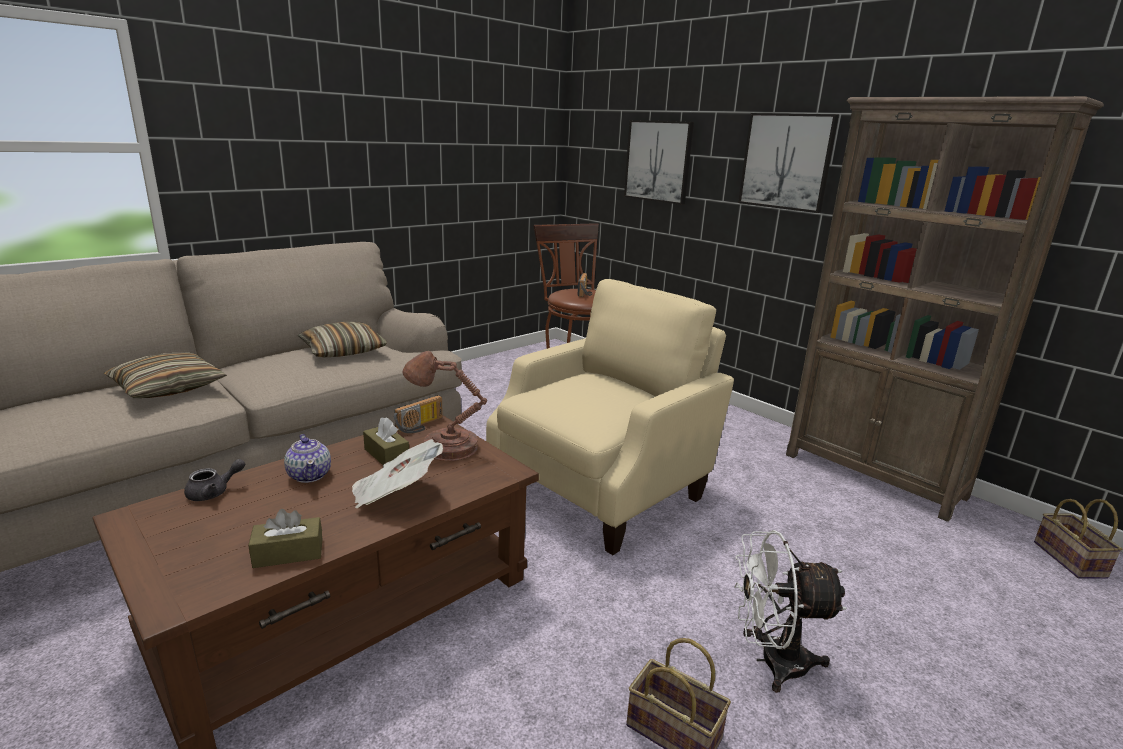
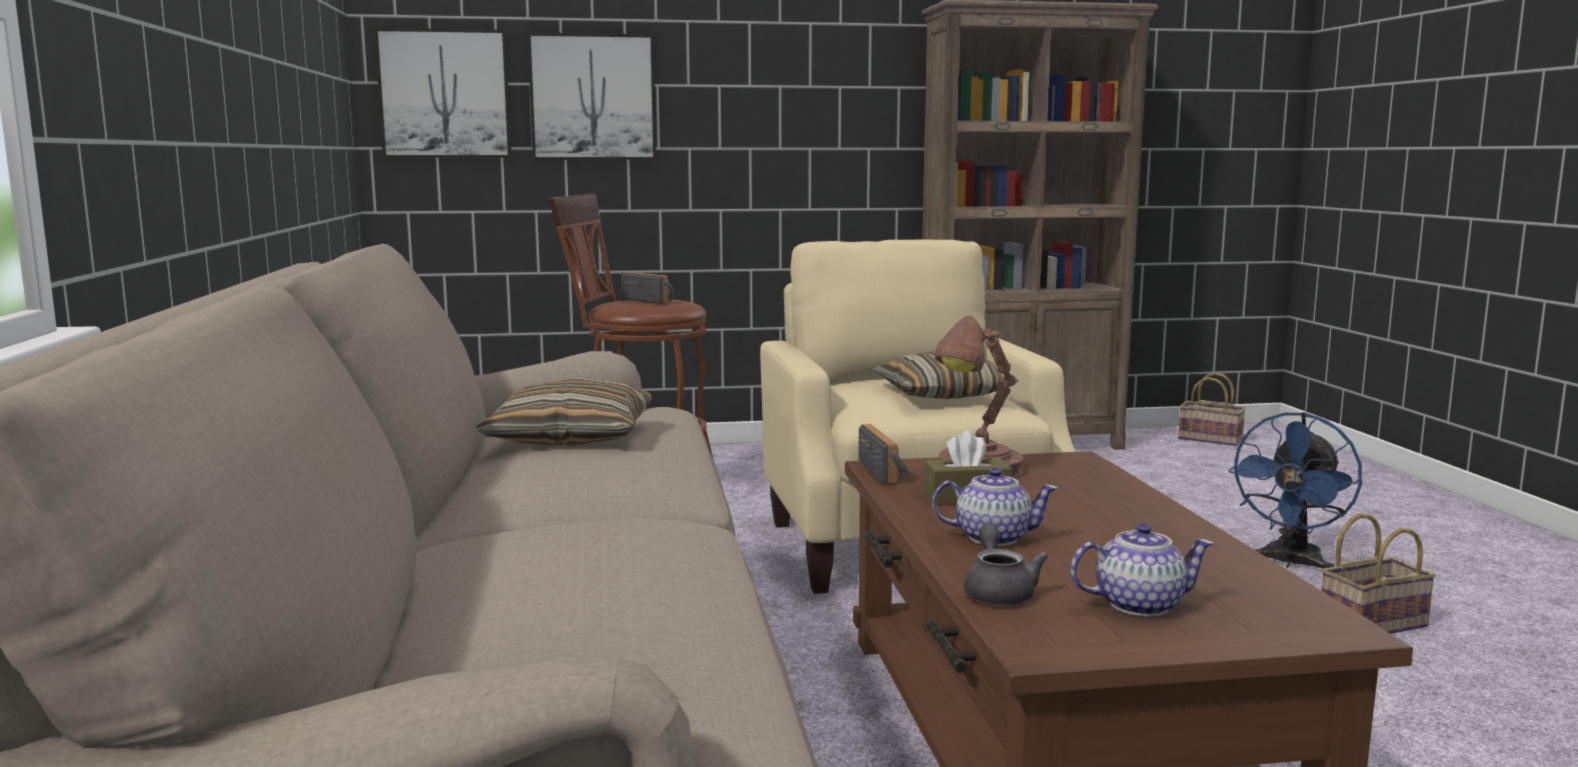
camera: 55 degrees left, 10 degrees down
(168, 388) = (574, 540): pillow -> pillow (942, 394)
(202, 534) = (1137, 605): none -> teapot
(288, 553) = (1225, 565): brown tissue box -> none
(395, 494) = (1096, 506): newspaper -> none
(771, 661) = (1290, 563): white fan -> blue fan
(786, 161) = (812, 85): picture -> picture (445, 94)

